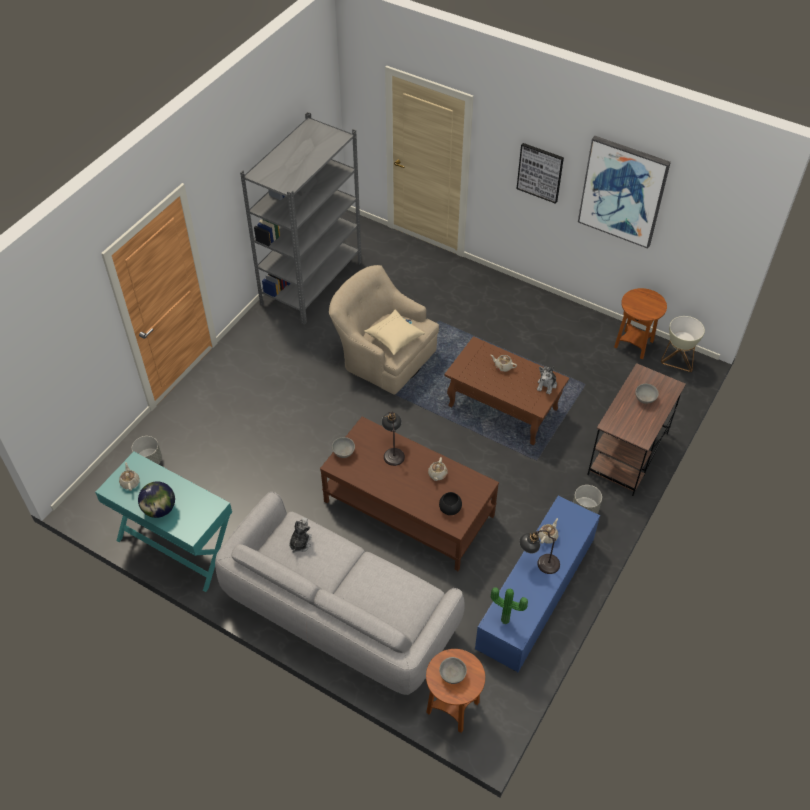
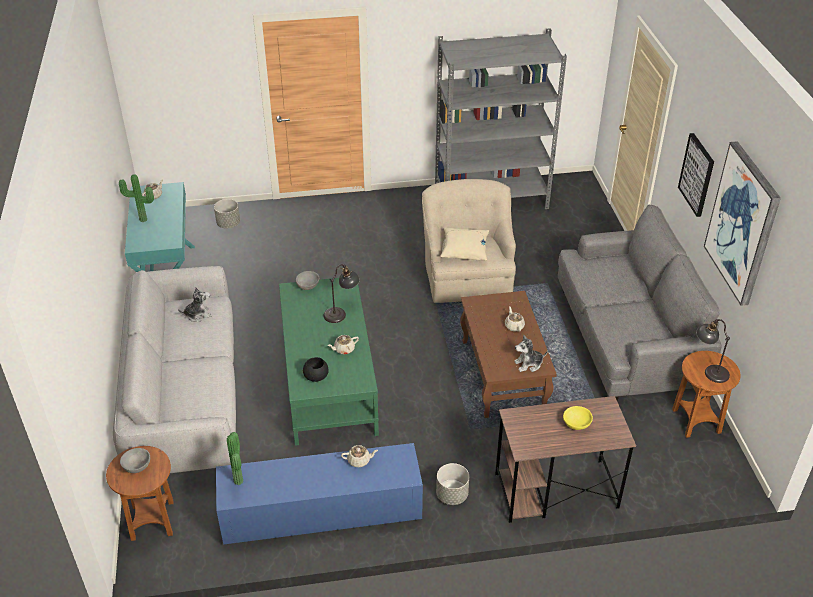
camera: 50 degrees right, 10 degrees down
(159, 509) = (143, 221): globe -> potted plant
(408, 508) = (328, 378): brown coffee table -> green coffee table
(532, 321) = (627, 338): none -> grey sofa
(538, 562) = (323, 470): grey table lamp -> grey table lamp (709, 367)
(645, 399) = (576, 425): grey bowl -> yellow bowl
(676, 361) = (720, 465): planter -> none

